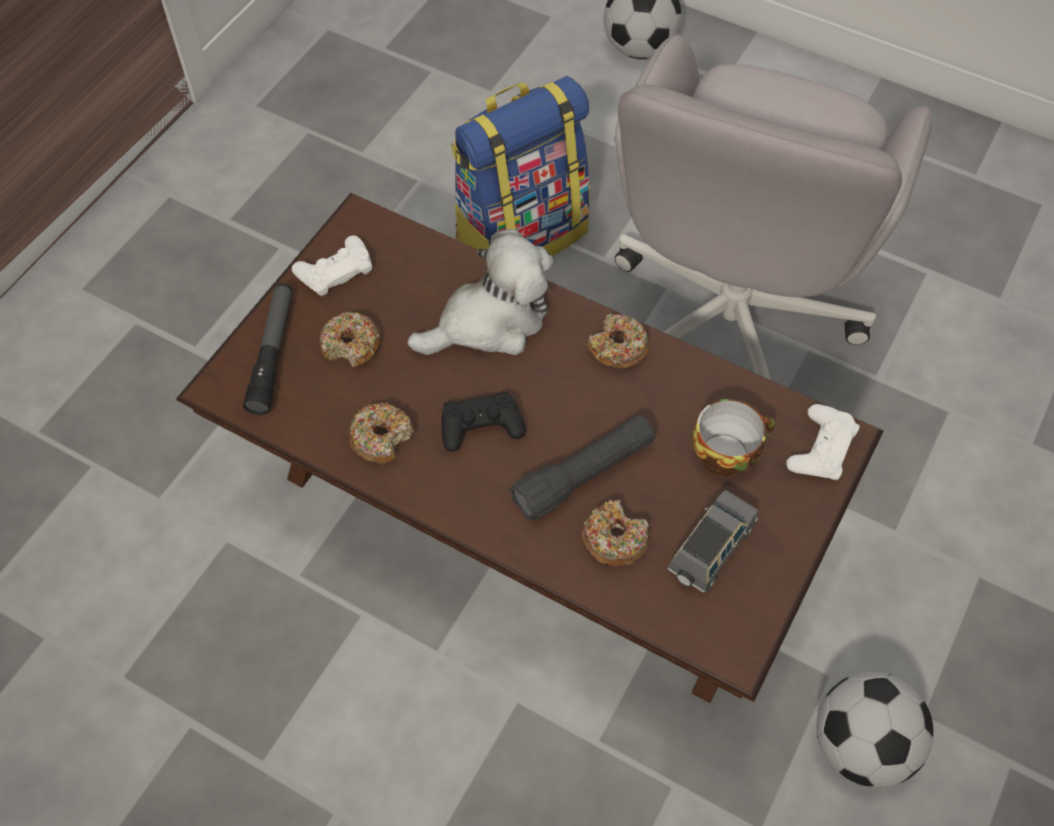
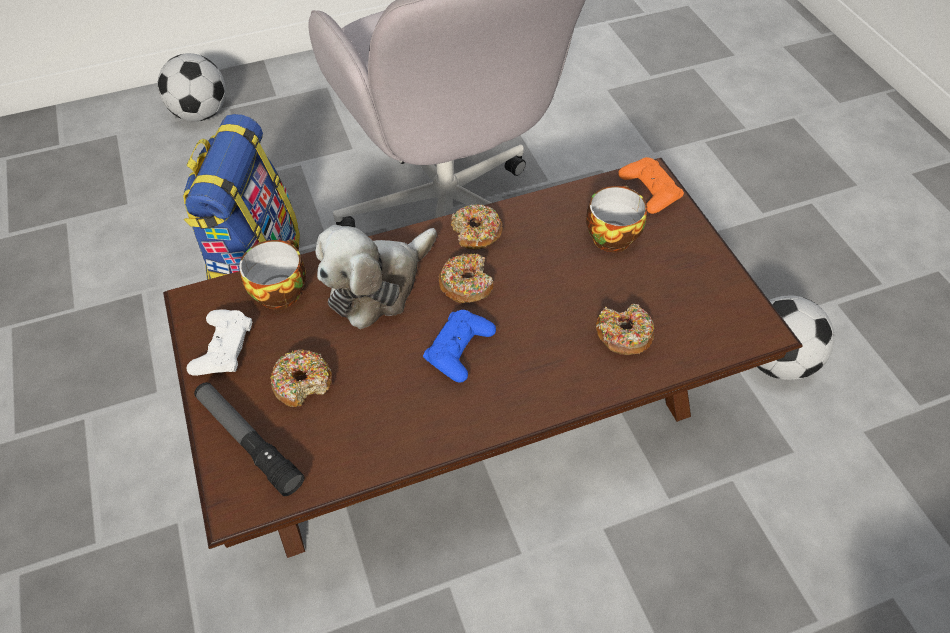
camera: 50 degrees left, 5 degrees down
(381, 437) = (406, 418): donut -> donut (466, 284)
(421, 261) = (280, 290): none -> cup
(481, 426) = (459, 349): black game controller -> blue game controller
(490, 322) = (378, 285): plush toy -> plush toy turned 150 degrees counterclockwise
(584, 475) = (558, 318): black flashlight -> none
(710, 551) = (676, 291): grey toy car -> none
(821, 448) = (649, 190): white game controller -> orange game controller

